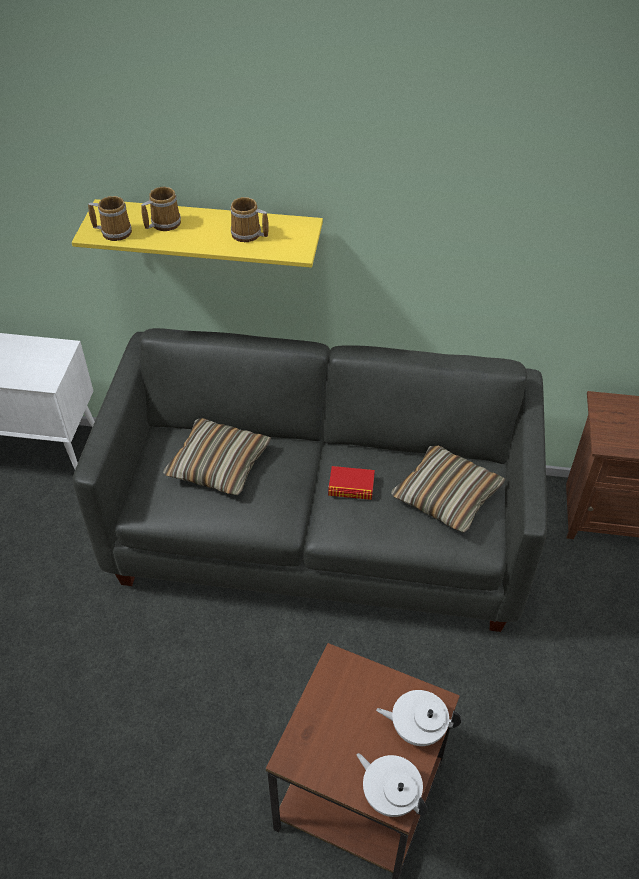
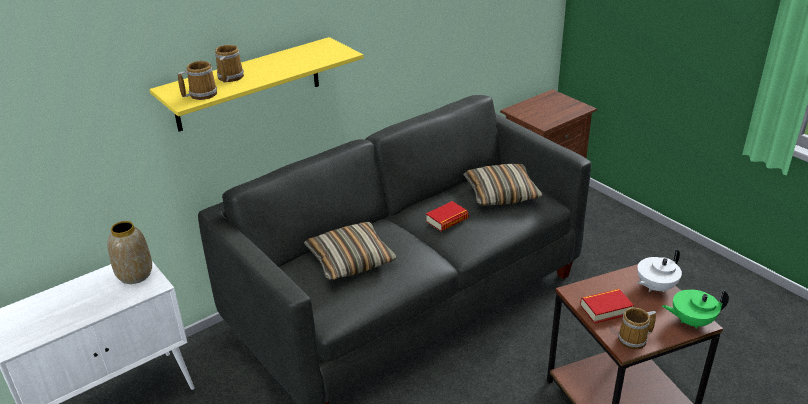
camera: 45 degrees left, 15 degrees down
(48, 361) = (135, 275): none -> vase
(247, 234) = (298, 59): mug -> mug (634, 339)
(334, 705) = (606, 309): none -> book
(390, 795) = (691, 321): white teapot -> green teapot

